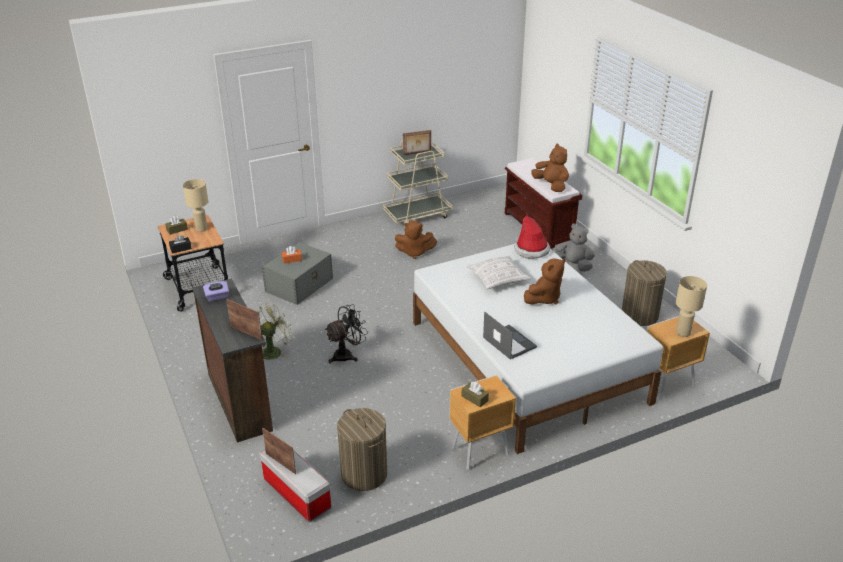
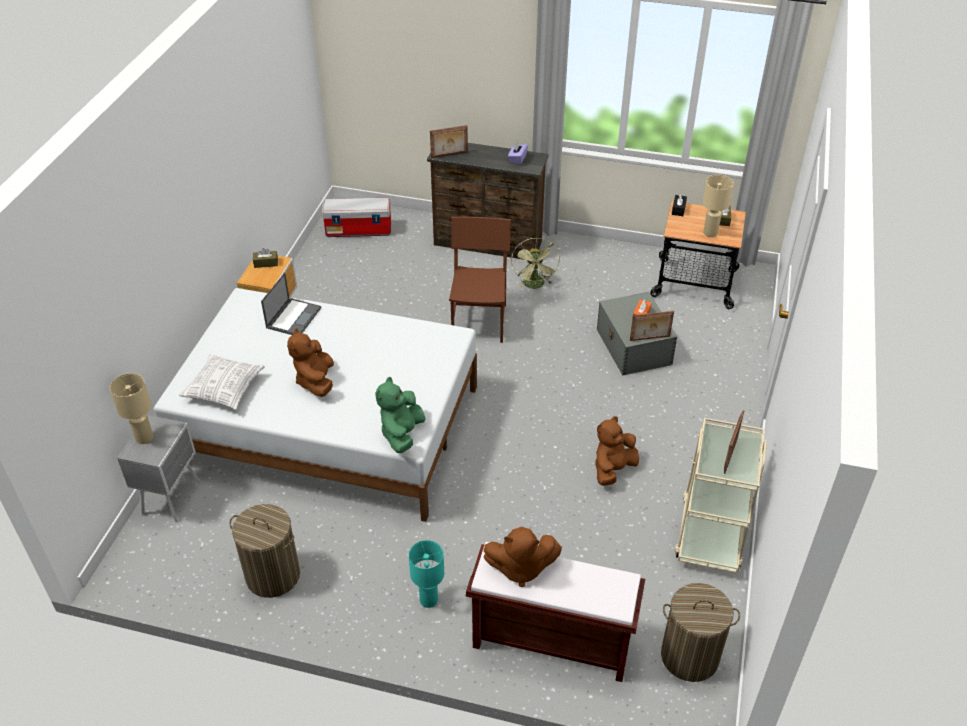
camera: 130 degrees right, 10 degrees up
(281, 463) = (366, 200): picture frame -> picture frame (650, 339)
(347, 355) = (479, 322): black fan -> brown chair
(364, 474) = (334, 264): laundry basket -> laundry basket (689, 656)
(498, 279) = (385, 371): pillow -> pillow (224, 389)
(508, 342) = (294, 317): laptop -> laptop turned 75 degrees counterclockwise
(531, 250) = (402, 434): hat -> green plush toy
(573, 265) = (428, 600): grey plush toy -> turquoise table lamp
(666, 385) = (173, 497): brown nightstand -> grey nightstand

